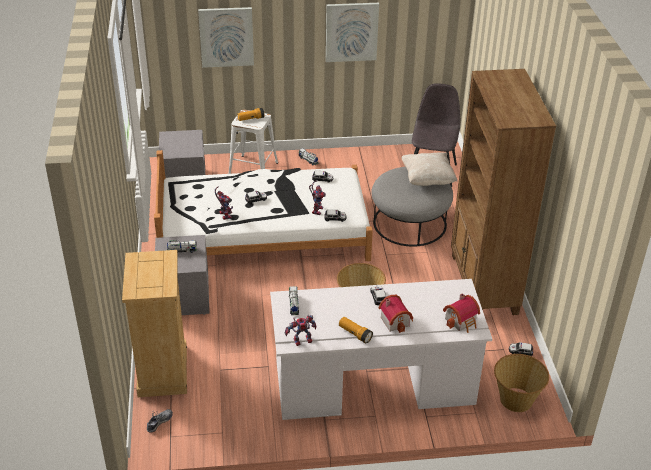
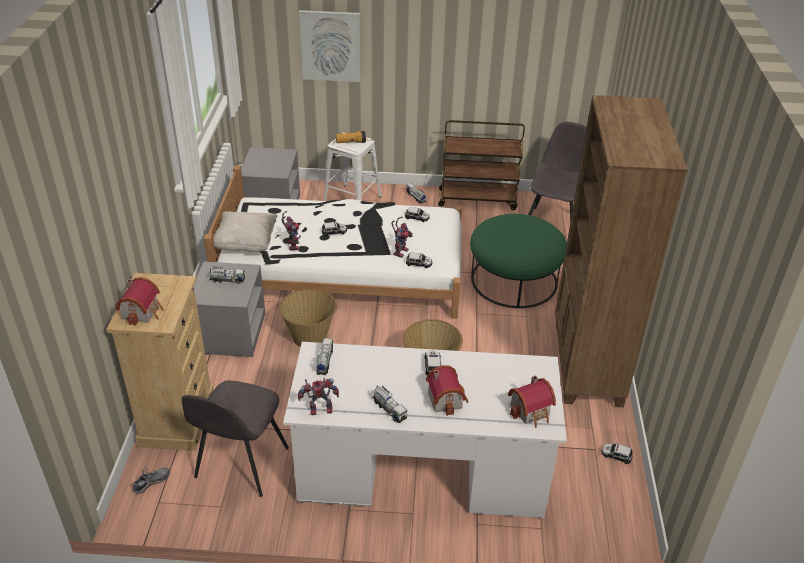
camera: 10 degrees right, 0 degrees up
(146, 282) = (143, 311): none -> toy house
(227, 399) = (240, 464): none -> grey chair
(351, 32) = (474, 52): picture -> none
(355, 334) = (389, 409): flashlight -> toy truck
(362, 156) = (478, 199): none -> brown cart
(409, 223) = (513, 280): grey ottoman -> green ottoman
(427, 179) = (538, 231): beige pillow -> beige pillow (245, 244)
(516, 399) = (598, 518): basket -> basket (309, 336)

